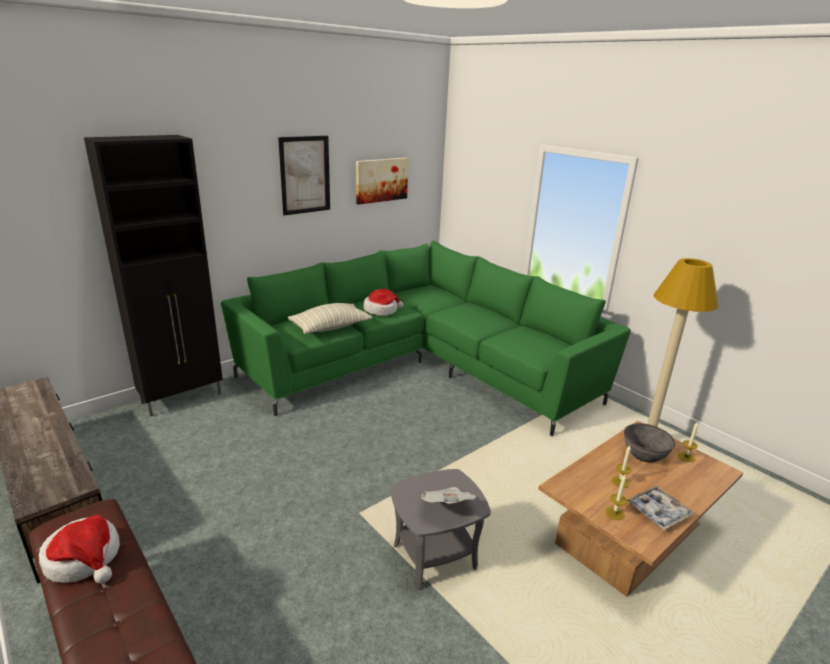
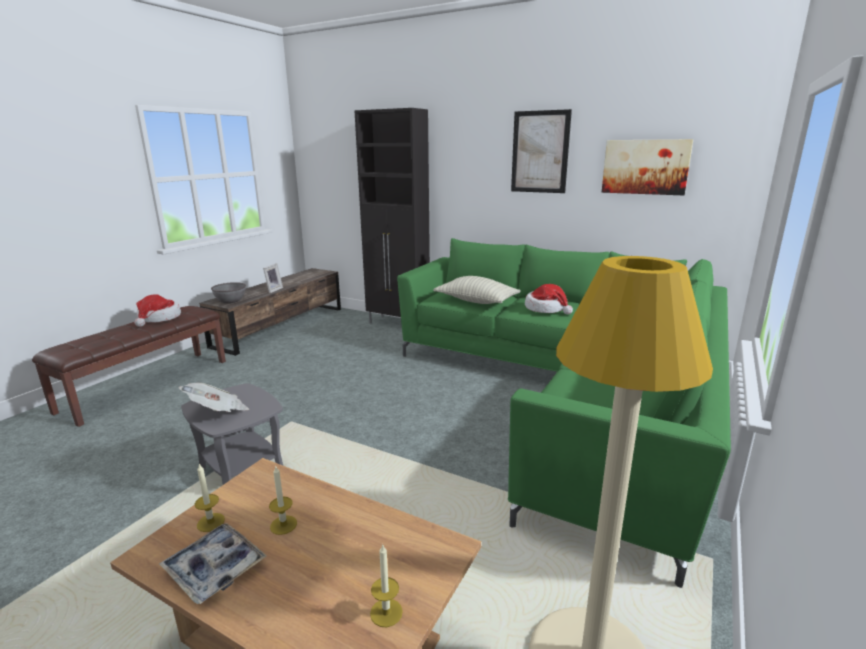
camera: 70 degrees right, 5 degrees down
(59, 439) = (273, 290): none -> picture frame
(644, 454) = (369, 551): grey bowl -> grey bowl (230, 300)

